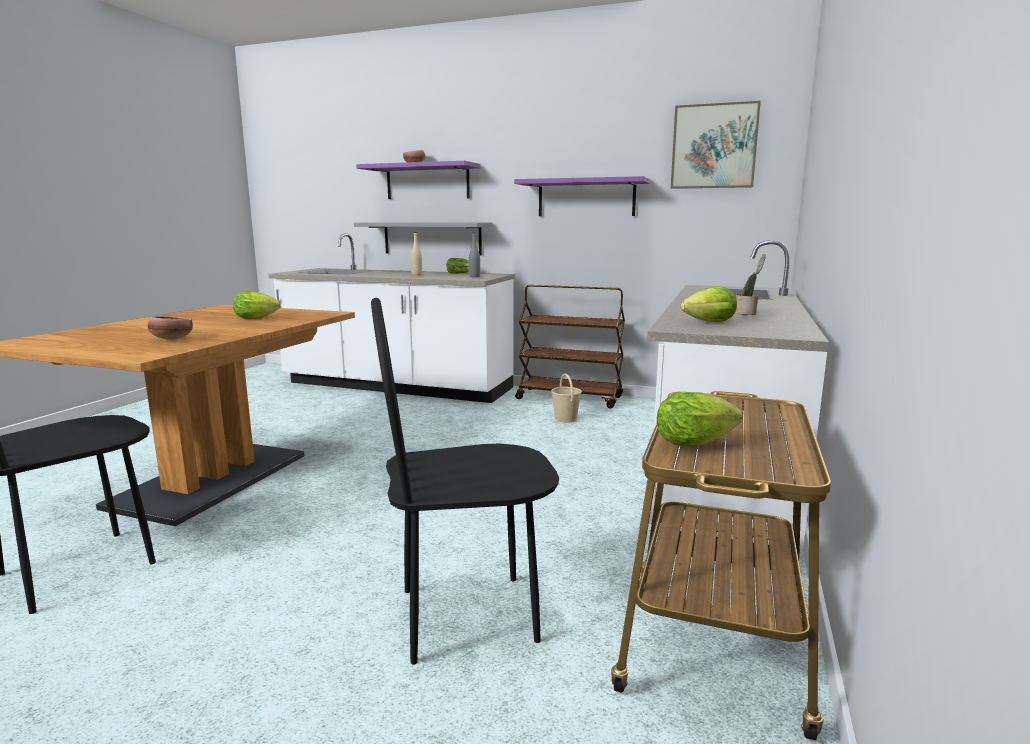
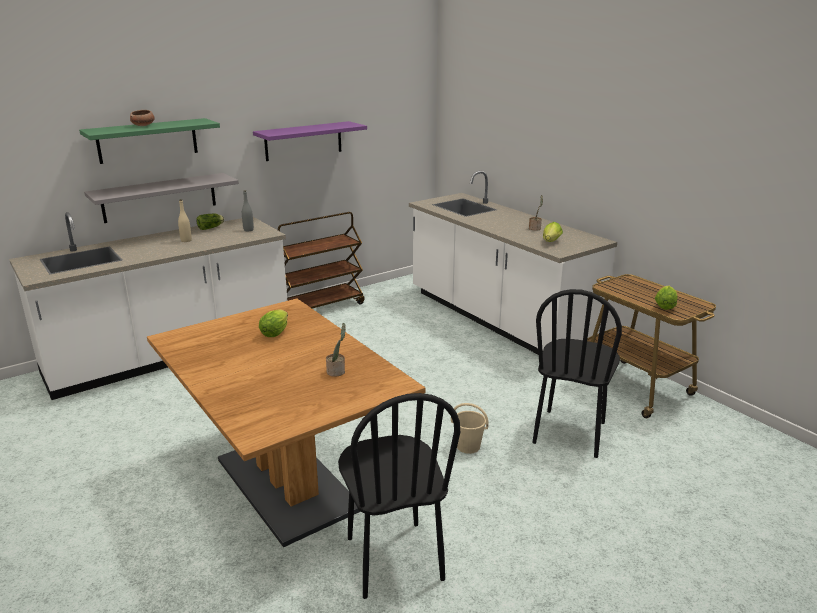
camera: 55 degrees left, 10 degrees up
(170, 339) = (337, 371): bowl -> potted plant
(427, 182) = (147, 140): purple shelf -> green shelf
(565, 419) = (359, 323): beige bucket -> beige bucket (468, 446)
(714, 146) = (387, 94): picture -> none

